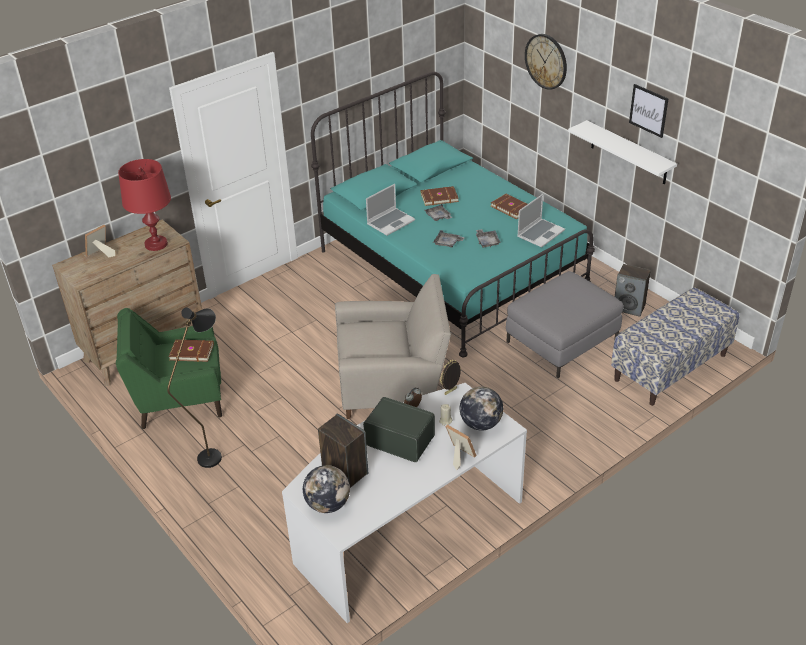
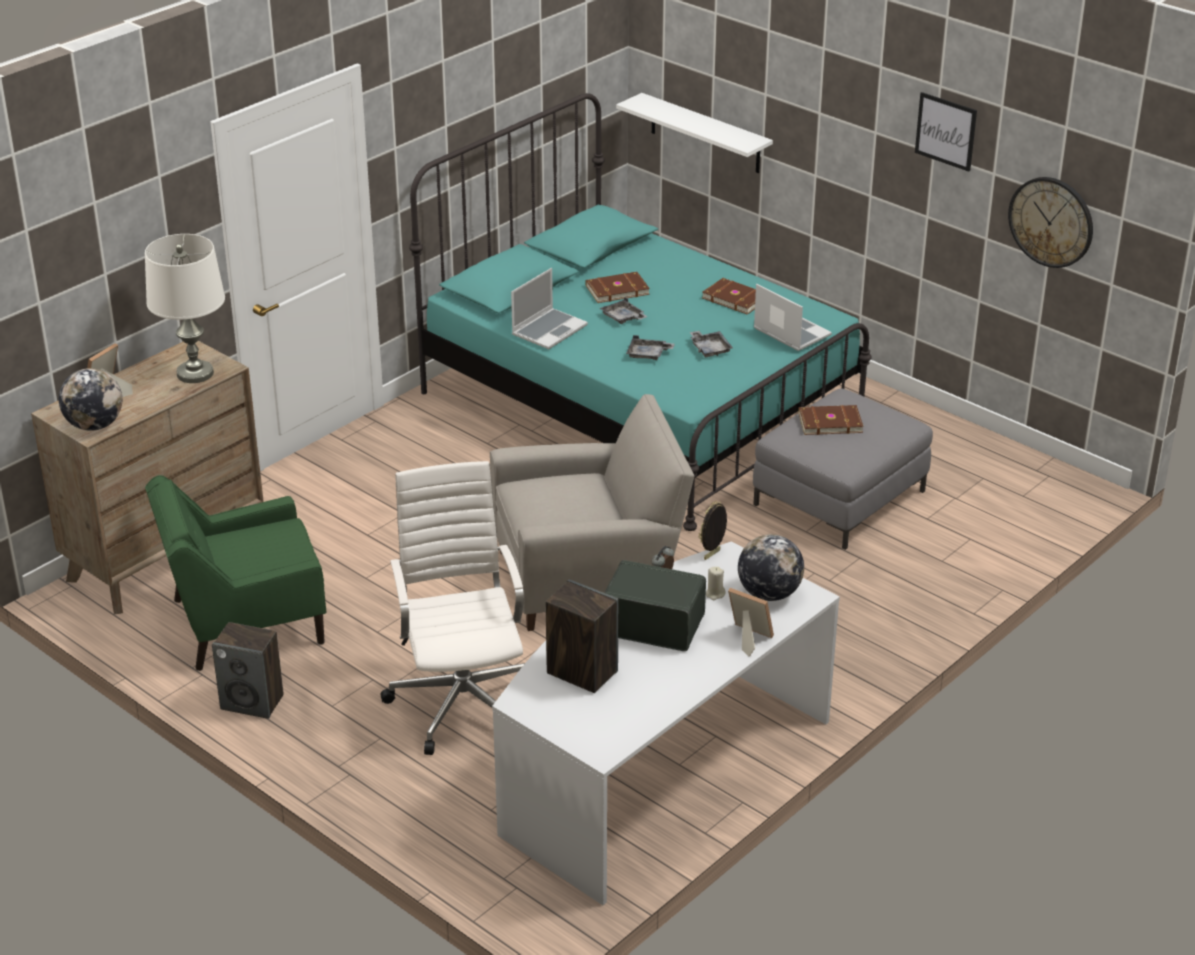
camera: 10 degrees left, 5 degrees down
(156, 244) = (195, 373): red table lamp -> white table lamp
(191, 351) = (268, 541): brown book -> brown book (829, 422)
(215, 453) = (329, 695): black floor lamp -> none
(295, 464) = (463, 700): none -> white office chair
(328, 504) = (568, 716): globe -> globe (94, 425)
(540, 233) = (790, 332): laptop -> laptop turned 75 degrees counterclockwise
(546, 61) = (773, 67): wall clock -> wall clock (1051, 221)
(629, 153) = (916, 200): white shelf -> white shelf (705, 134)
(629, 307) = (933, 443): speaker -> speaker (253, 702)
(670, 367) = (1013, 523): bench -> none

